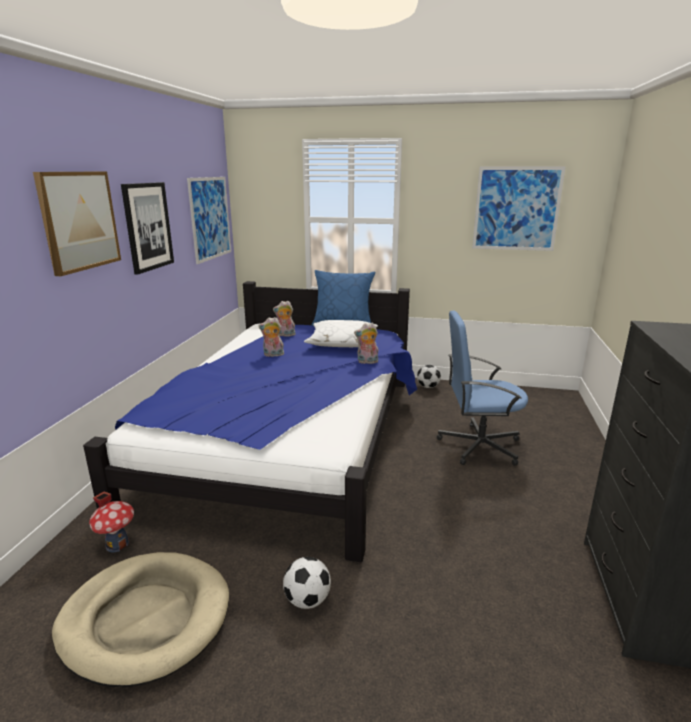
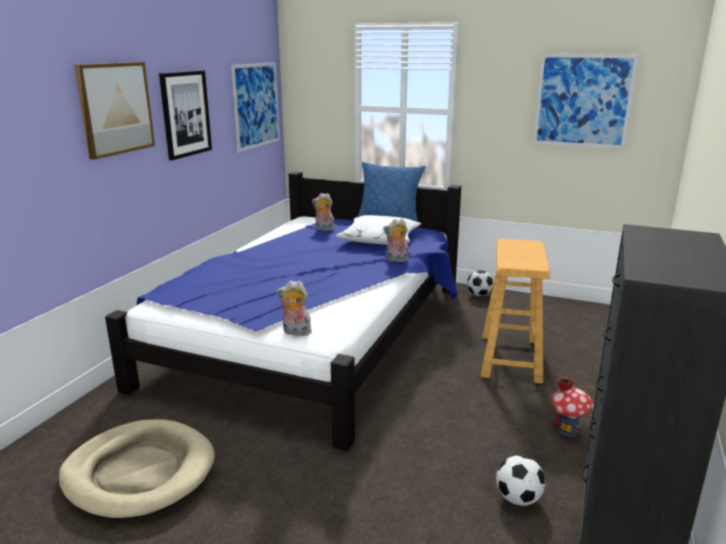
camera: 10 degrees right, 0 degrees up
(117, 544) = (129, 411): toy house -> toy house (568, 430)
(273, 355) = (303, 248): plush toy -> plush toy (295, 332)
(307, 600) = (286, 476): football -> football (518, 499)
(478, 446) = (510, 358): blue office chair -> beige stool

